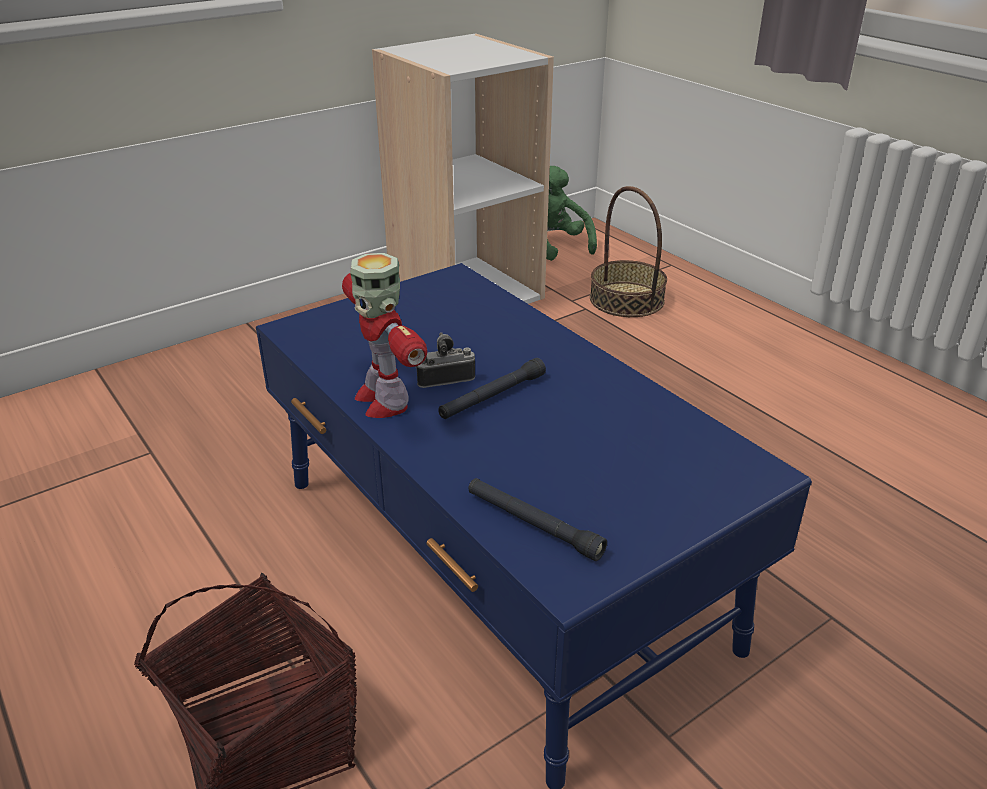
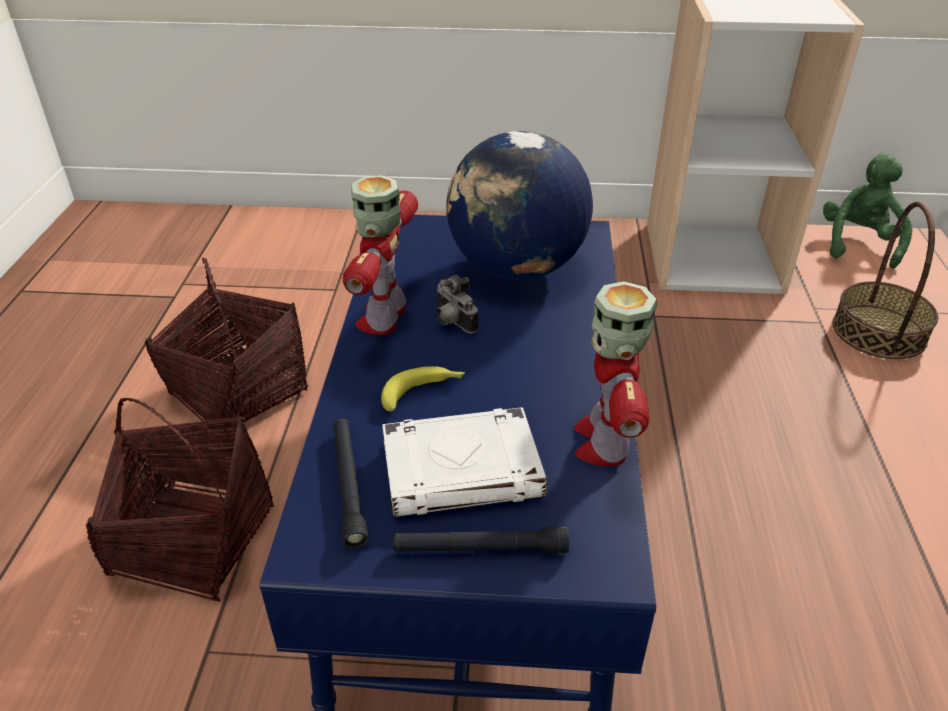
camera: 40 degrees right, 5 degrees up
(153, 590) = (238, 393): none -> basket
(439, 321) = (516, 268): none -> globe
(445, 379) = (452, 322): camera -> camera turned 150 degrees counterclockwise
(492, 397) = (468, 357): black flashlight -> black flashlight (480, 549)
(495, 436) = (423, 392): none -> banana
(597, 469) = (463, 470): none -> white book
(657, 403) = (603, 440): none -> toy robot

